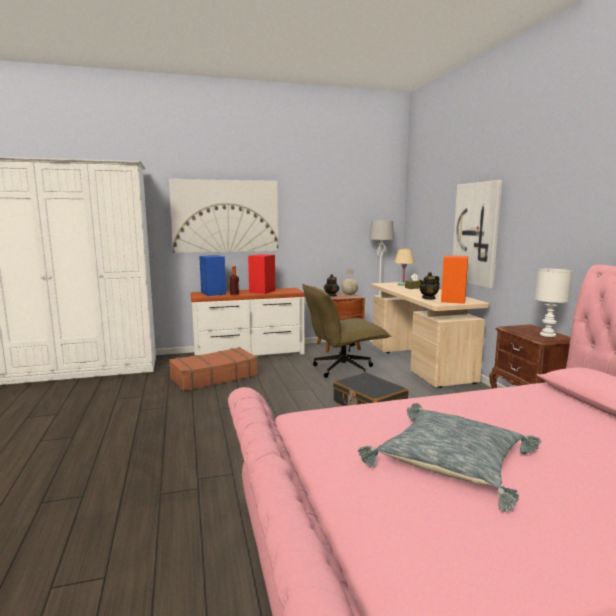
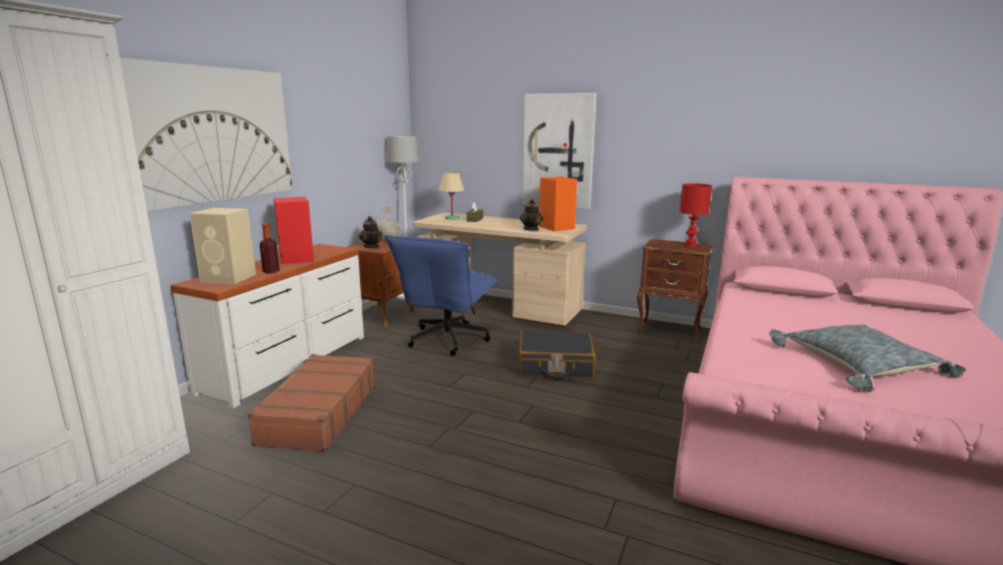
camera: 50 degrees left, 5 degrees up
(213, 293) = (229, 278): blue speaker -> beige speaker
(344, 369) = (448, 339): beige office chair -> blue office chair
(547, 335) = (690, 245): white table lamp -> red table lamp

